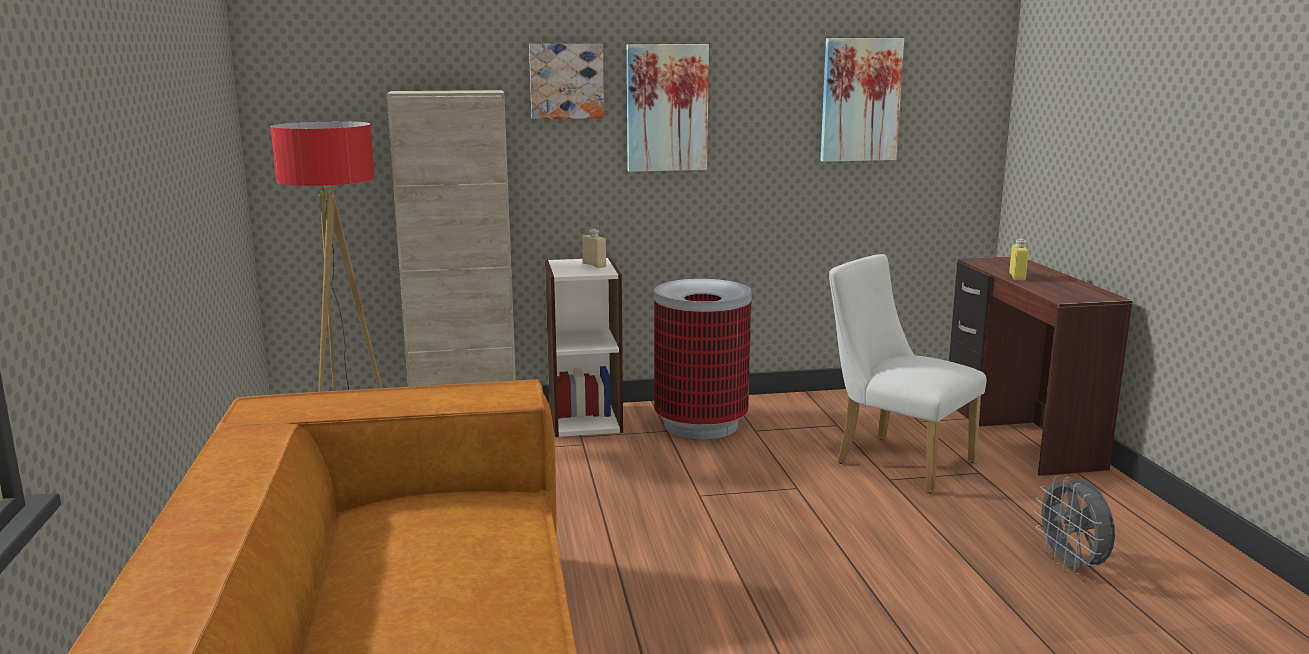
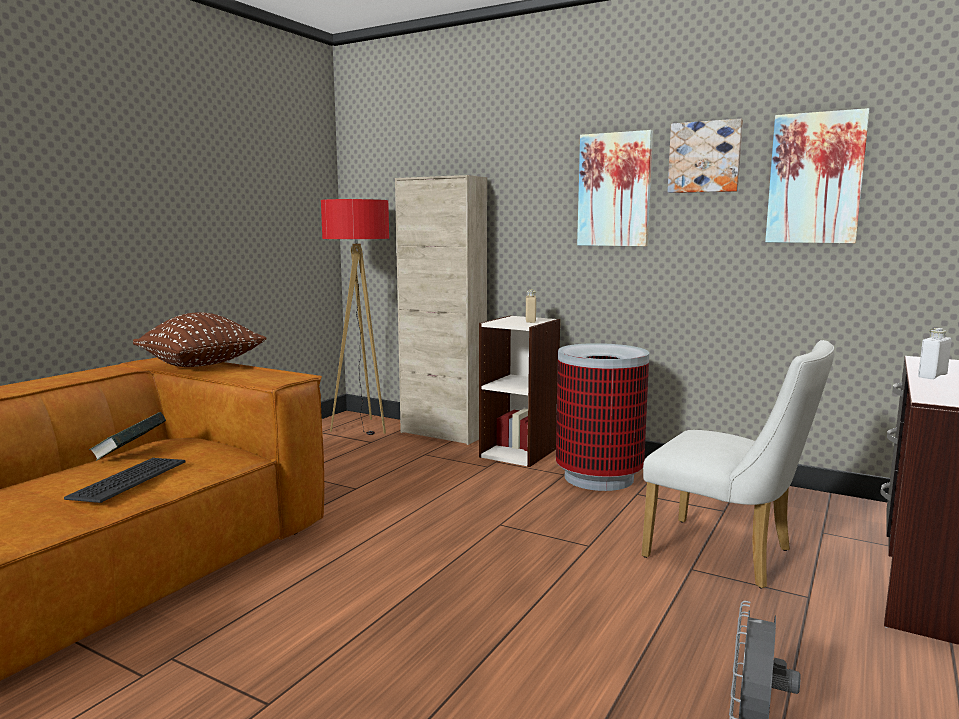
camera: 40 degrees right, 5 degrees down
(355, 401) = (202, 366): none -> brown pillow
(391, 537) = (130, 454): none -> book
(483, 559) = (128, 480): none -> keyboard
(566, 81) = (534, 169): picture -> picture (705, 157)
(895, 460) = (728, 556): white chair -> white chair turned 135 degrees clockwise
(1017, 277) = (932, 376): yellow bottle -> white bottle

